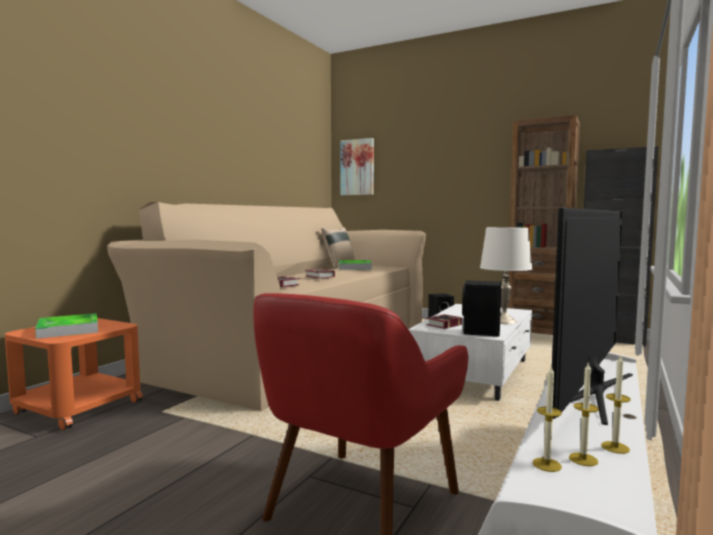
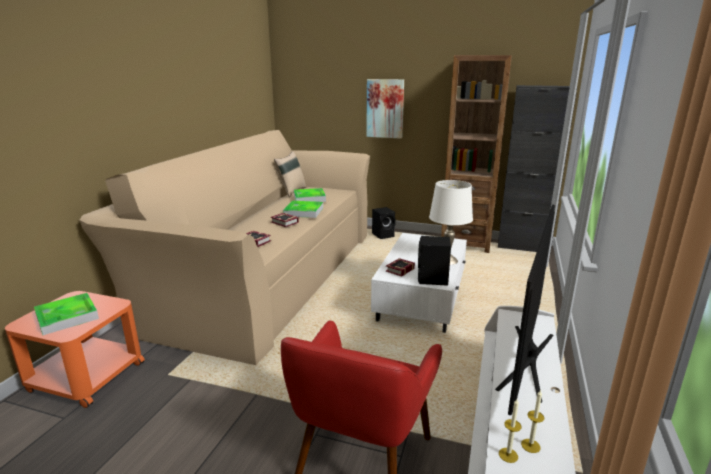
camera: 10 degrees left, 15 degrees up
(344, 272) = (303, 212): none -> tray
(357, 167) = (299, 82): picture -> picture (385, 108)
(615, 447) = (549, 429): candle -> none

